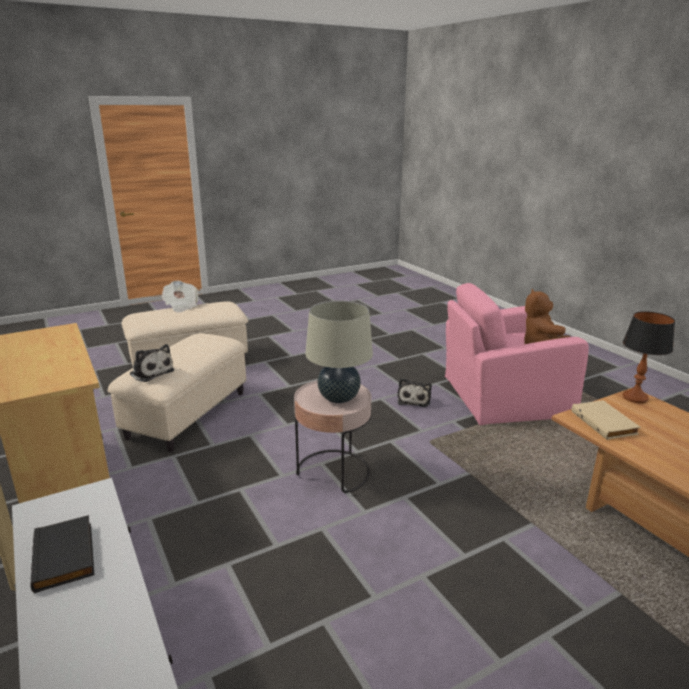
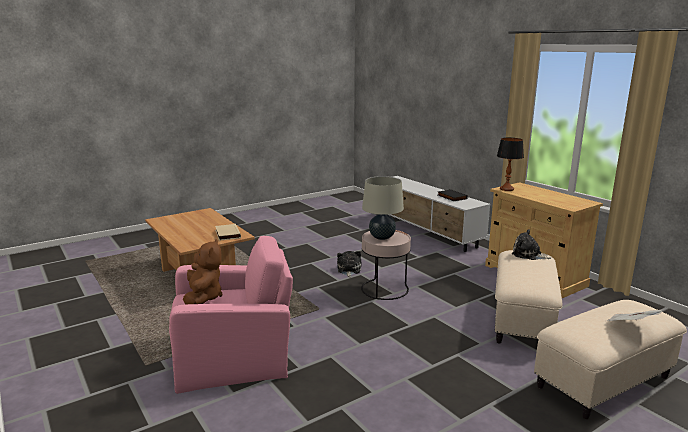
camera: 175 degrees right, 5 degrees down
(414, 399) = (327, 345): plush toy -> plush toy (348, 270)
(635, 398) = (189, 246): table lamp -> table lamp (506, 189)

